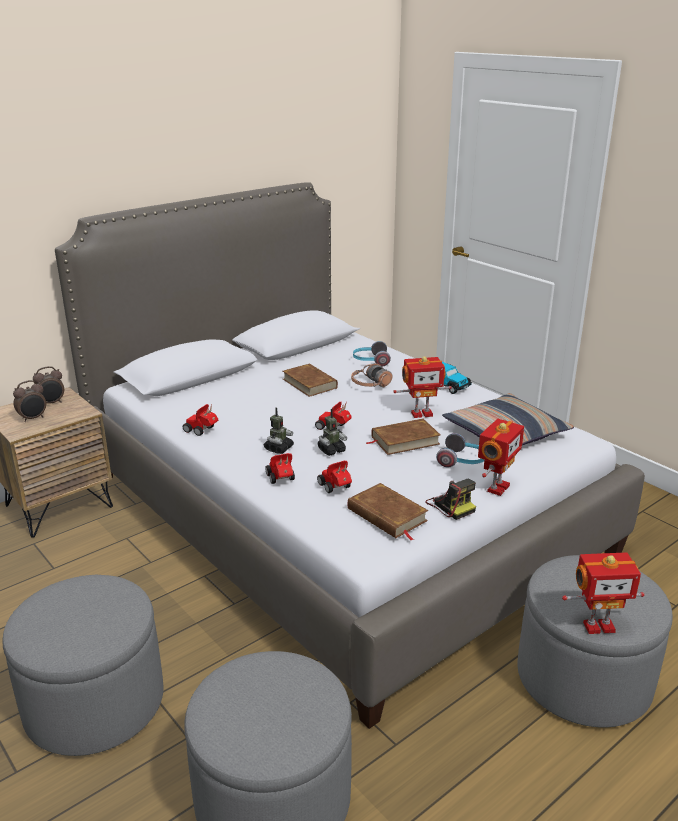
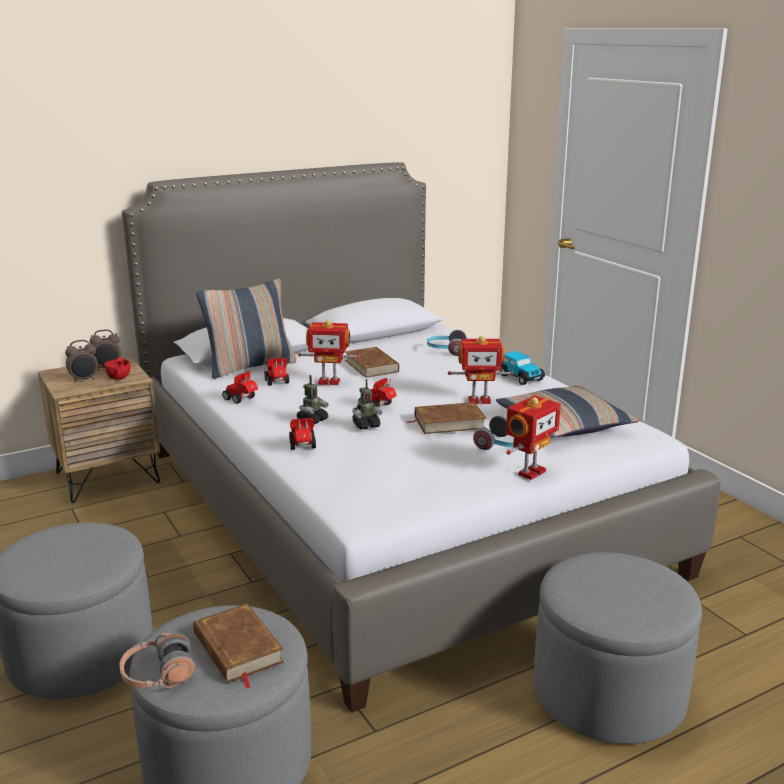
camera: 10 degrees right, 5 degrees down
(67, 414) = (119, 378): none -> red cup
(195, 392) = (250, 367): none -> pillow
(336, 488) = (355, 458): toy car -> toy car (277, 383)
(370, 384) = (436, 371): headphones -> headphones (158, 675)
(387, 515) = (397, 486): brown book -> brown book (237, 649)
(450, 505) = (471, 483): camera -> none
(598, 625) = (605, 618): toy robot -> toy robot (329, 381)

